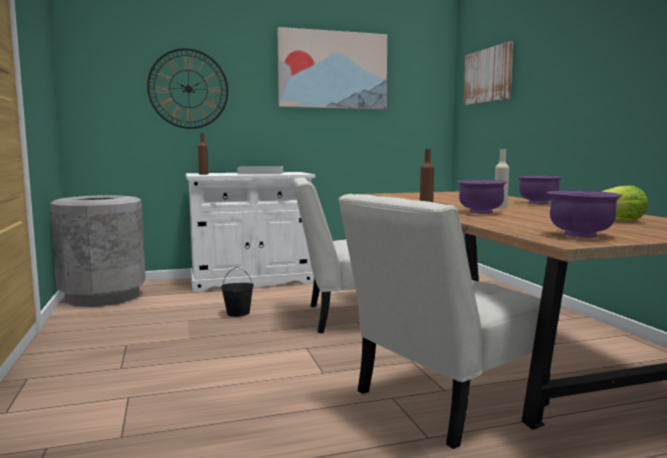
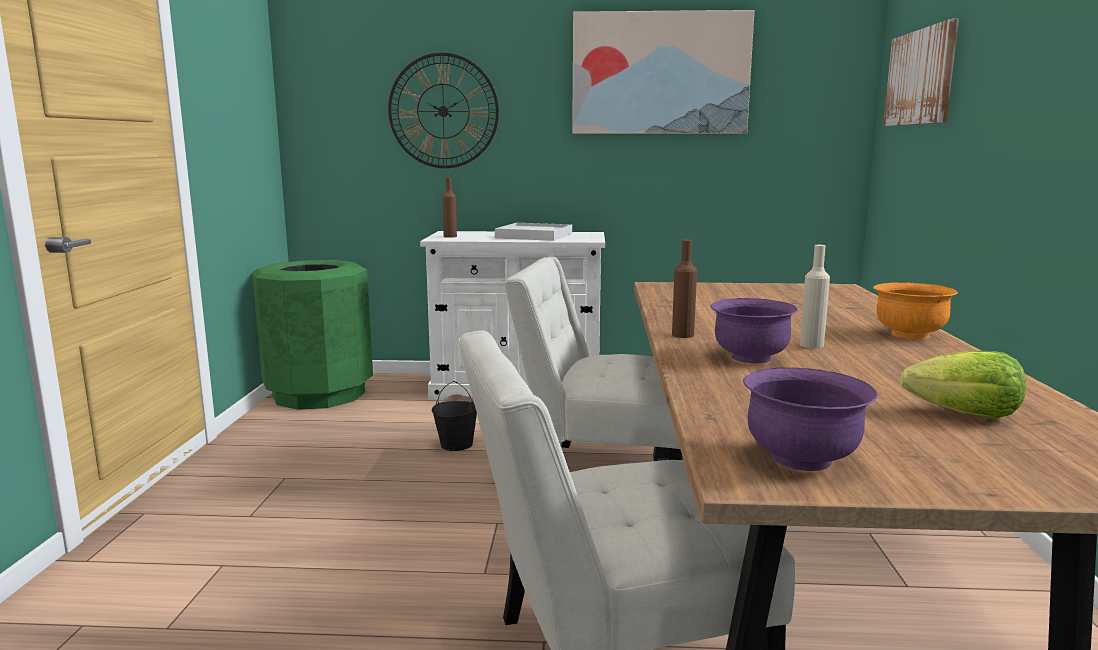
camera: 20 degrees right, 5 degrees up
(103, 297) = (319, 394): grey trash can -> green trash can
(538, 203) = (909, 334): purple bowl -> orange bowl

